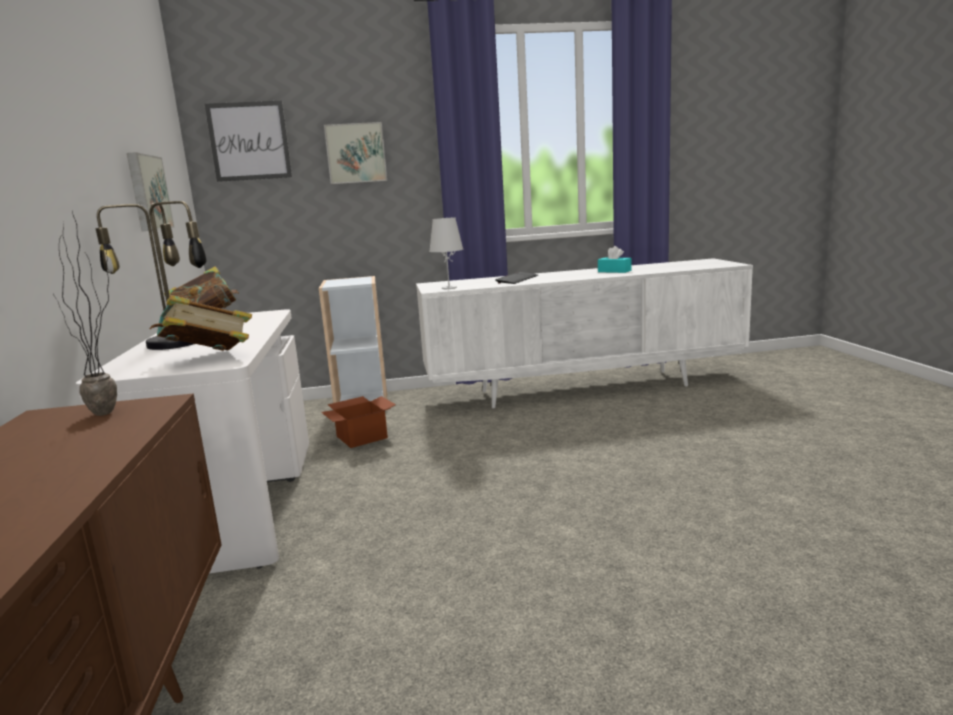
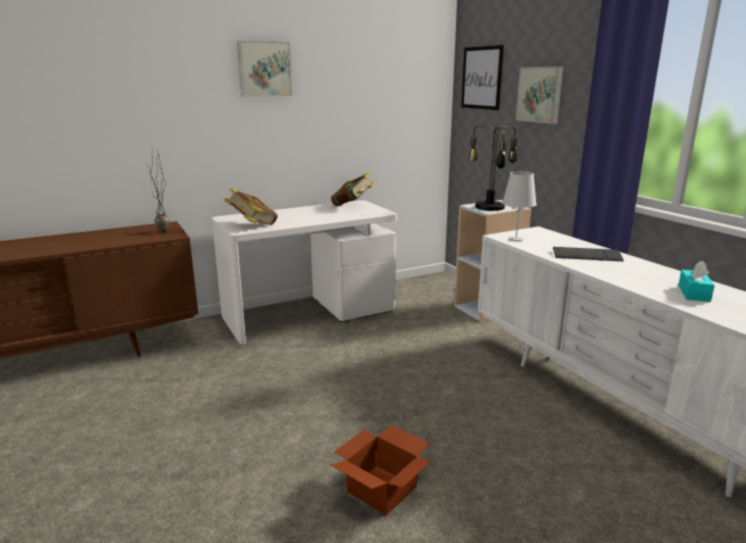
camera: 70 degrees right, 5 degrees up
(147, 193) = (363, 118): picture -> picture (264, 69)
(175, 343) = (292, 213): table lamp -> table lamp (490, 207)
(362, 437) = (421, 325): cardboard box -> cardboard box (383, 489)

